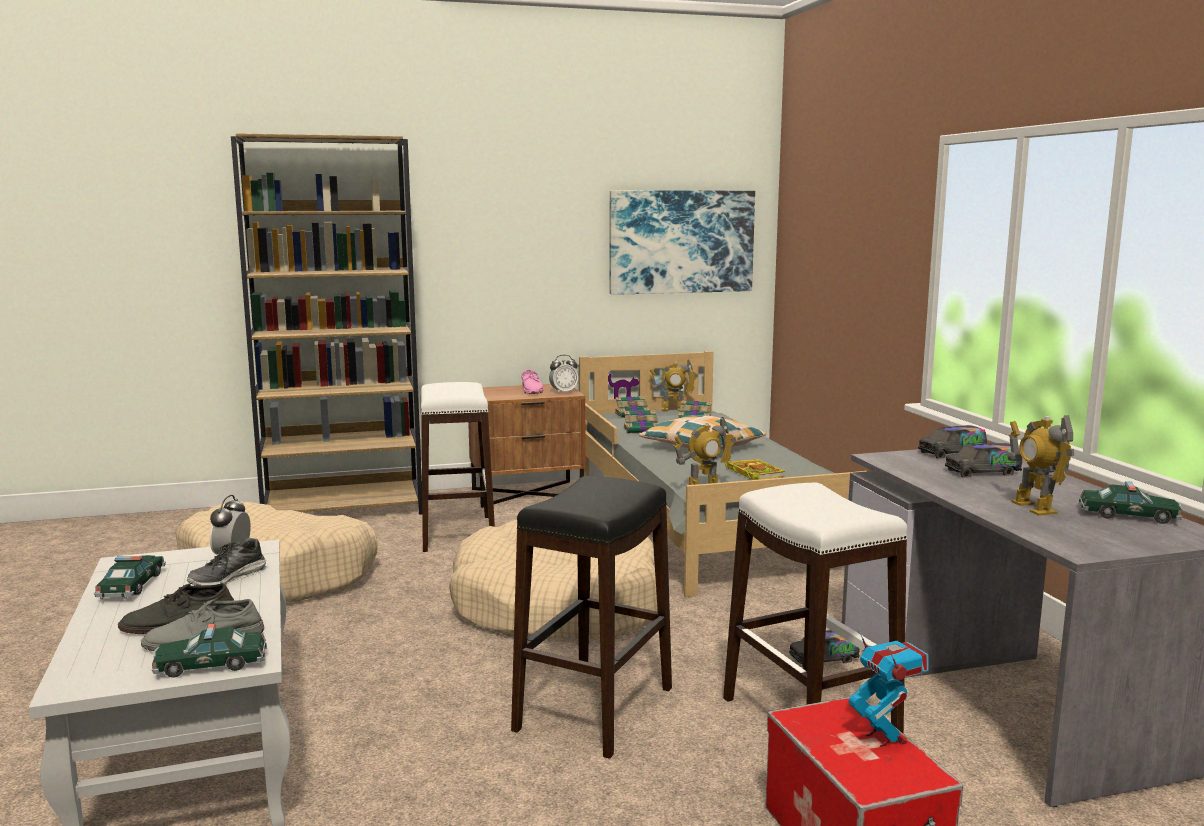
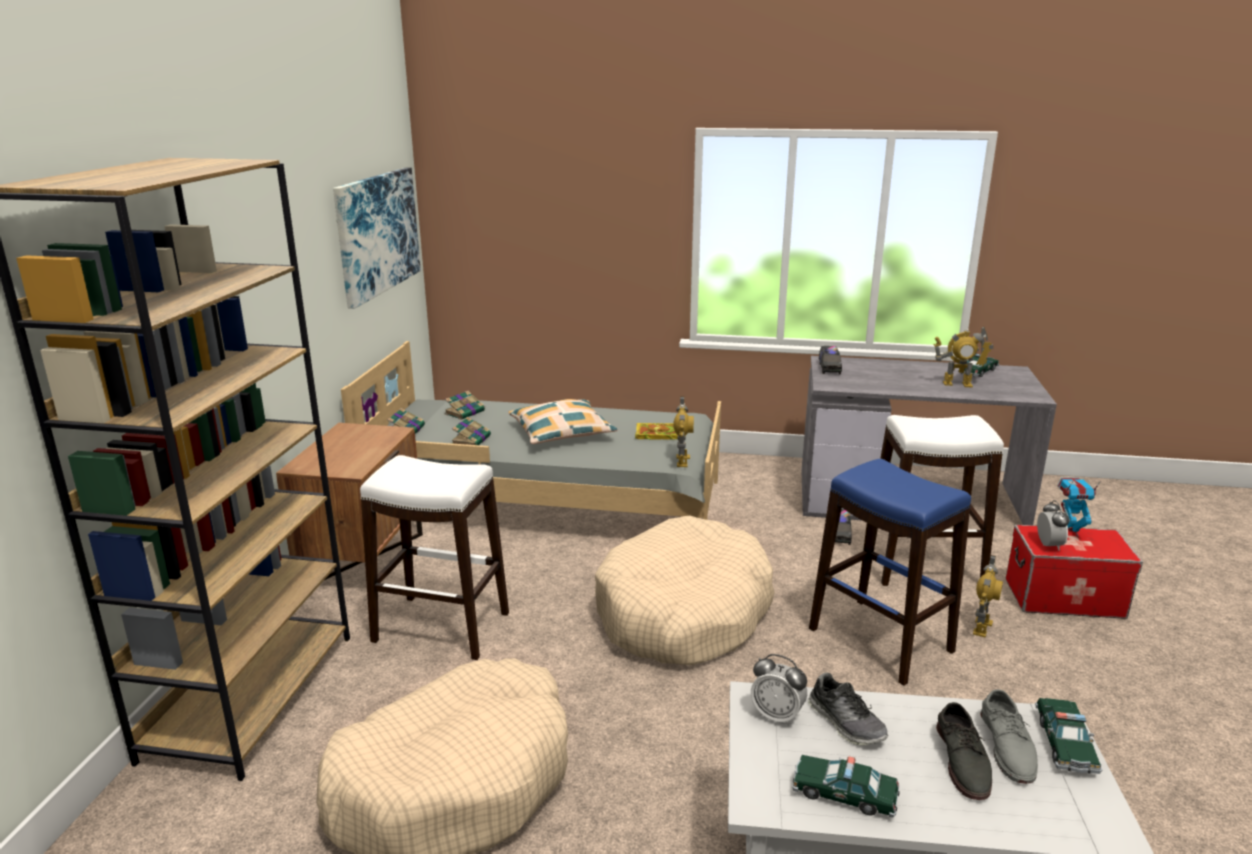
camera: 65 degrees left, 10 degrees up
(532, 389) = (346, 444): pink shoe -> none
(563, 392) = (384, 433): alarm clock -> alarm clock (1048, 545)
(595, 709) = (881, 640): black stool -> blue stool
(673, 409) = (410, 412): toy robot -> toy robot (981, 627)
(982, 472) = (879, 374): toy truck -> none

